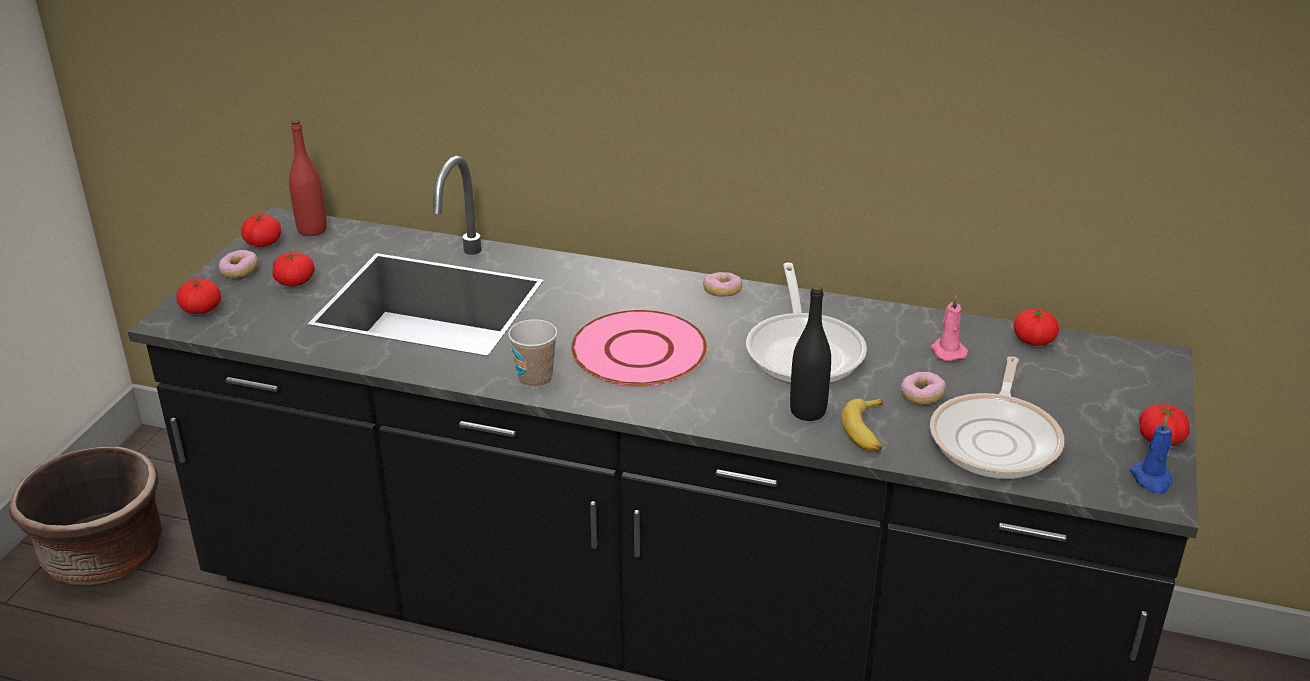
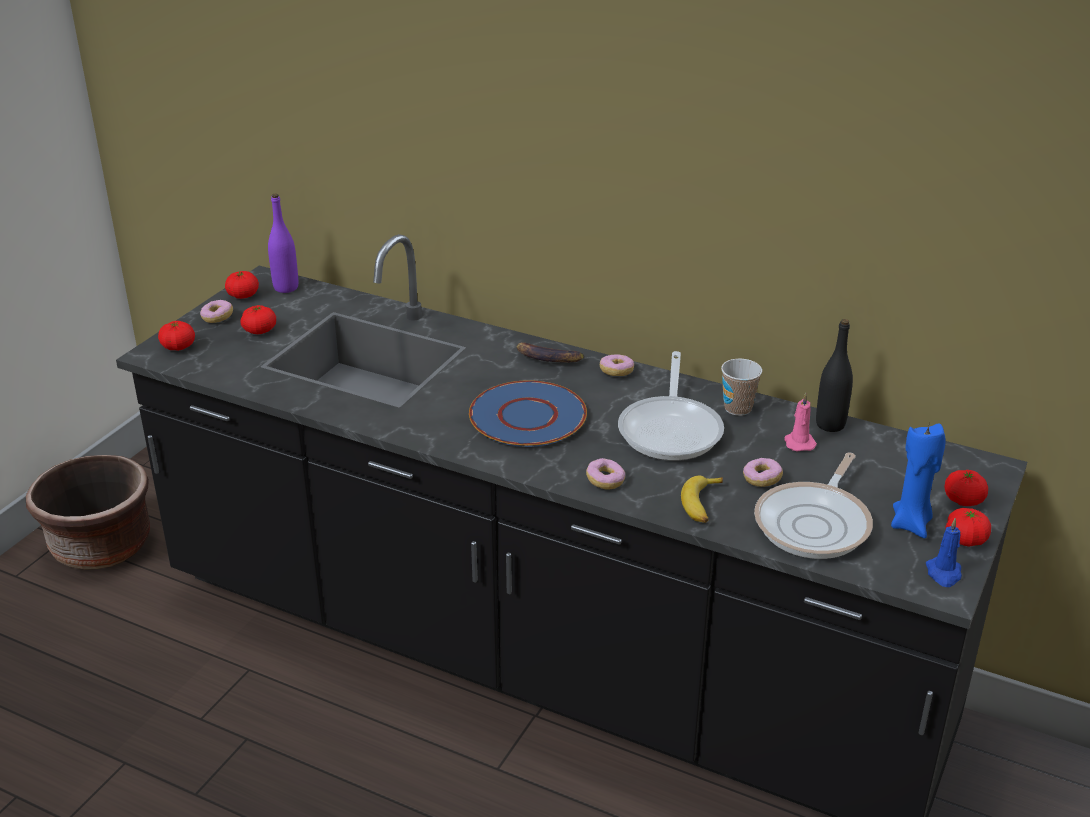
camera: 10 degrees right, 0 degrees up
(312, 230) = (286, 287): red bottle -> purple bottle
(535, 379) = (433, 431): cup -> cup (738, 408)
(638, 352) = (527, 417): pink plate -> blue plate
(639, 284) = (546, 358): none -> banana
(750, 416) = (605, 481): none -> donut
(808, 411) = (656, 482): black bottle -> black bottle (830, 424)
(1033, 340) = (881, 441): tomato -> tomato (963, 500)
(1098, 428) = (911, 524): none -> blue candle

